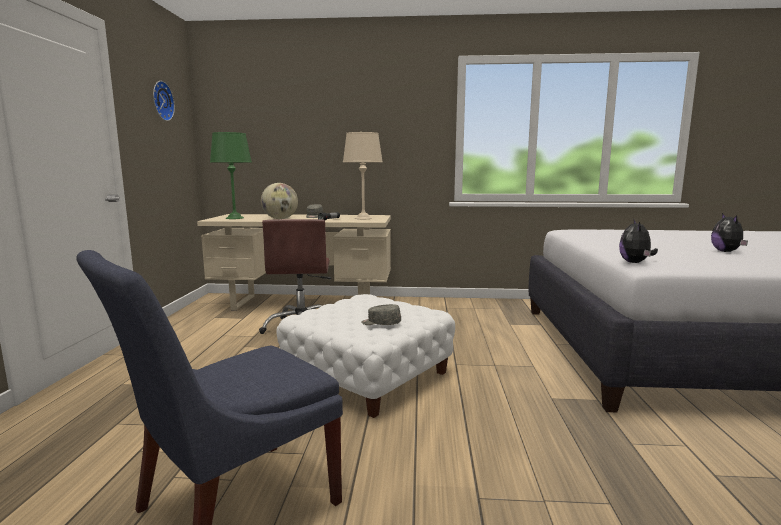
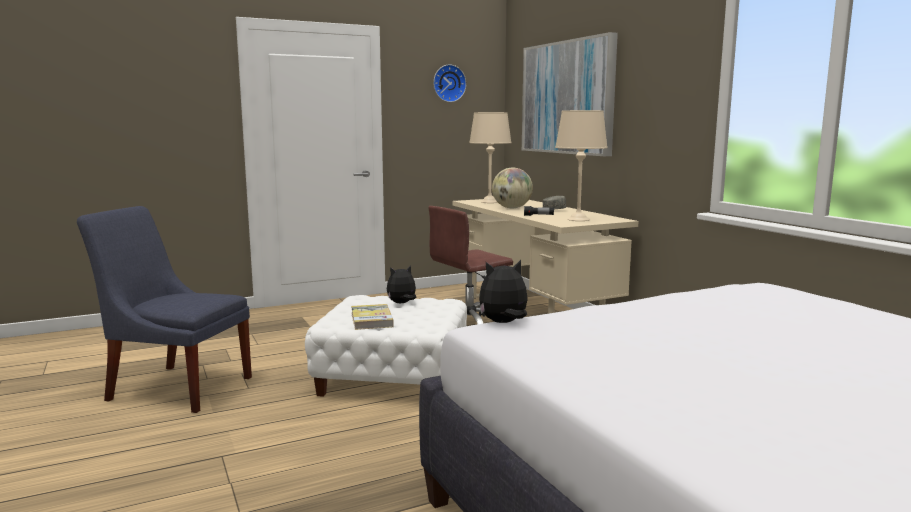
camera: 60 degrees right, 0 degrees up
(234, 218) = (489, 202): green table lamp -> beige table lamp
(296, 124) = (568, 98): none -> picture
(381, 323) = (371, 320): grey cap -> book
(726, 251) = (731, 369): plush toy -> plush toy (402, 303)

